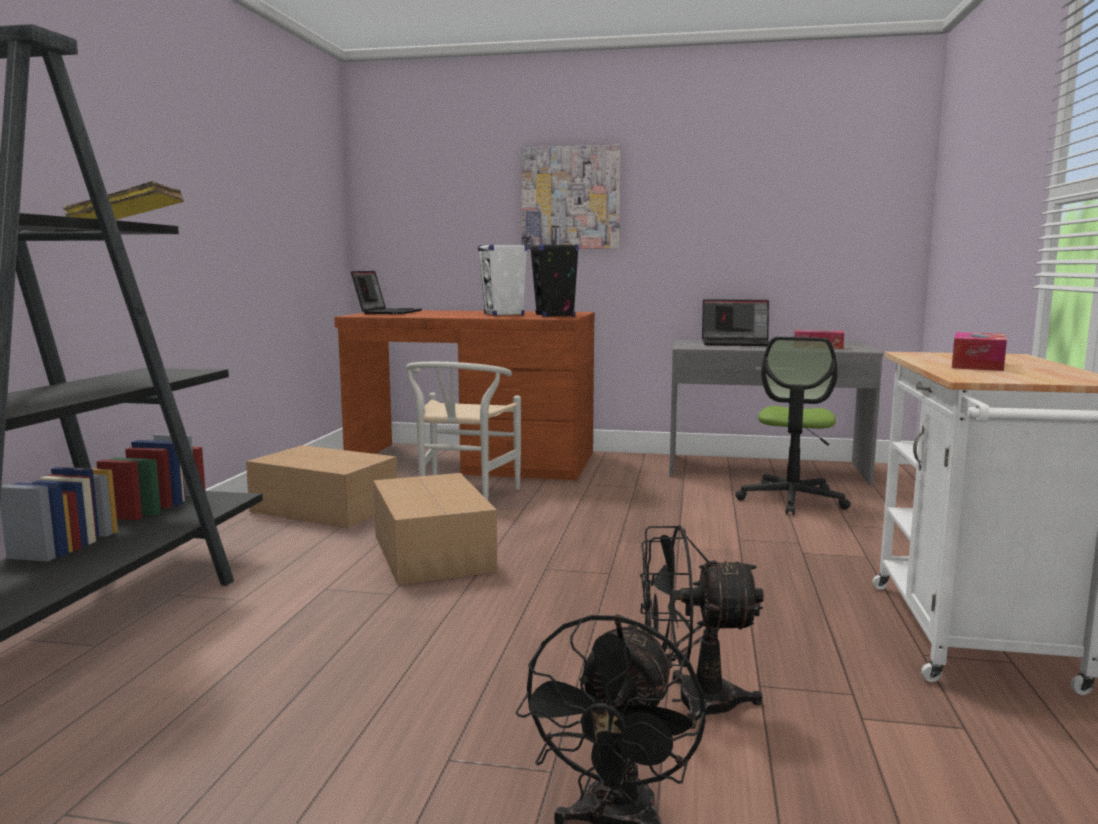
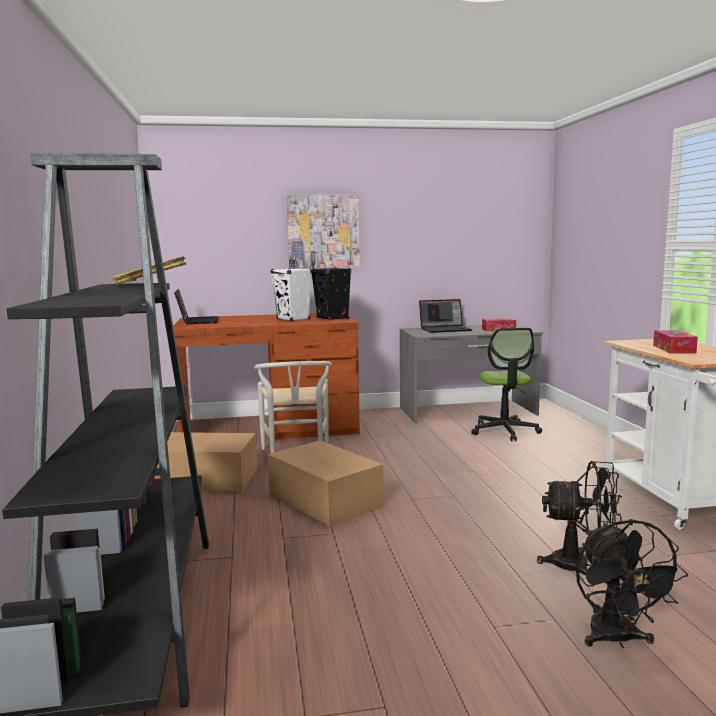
camera: 20 degrees left, 0 degrees up
(690, 702) = (580, 565): black fan -> black fan turned 150 degrees counterclockwise

